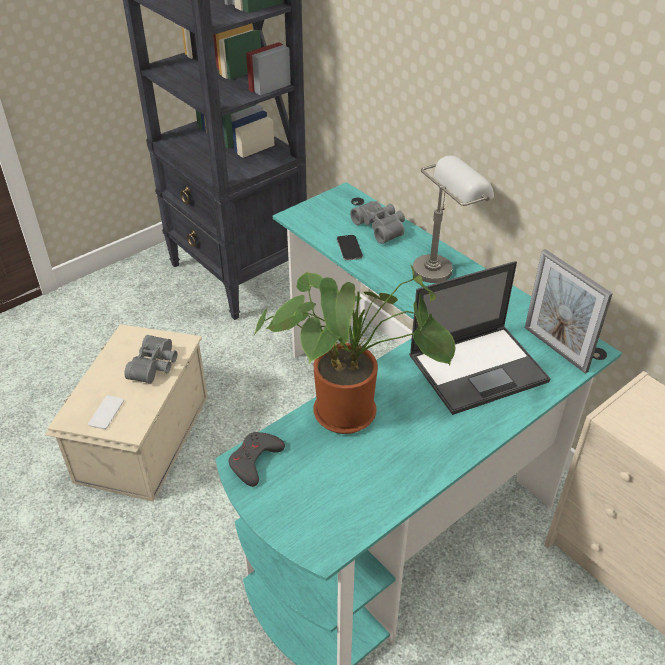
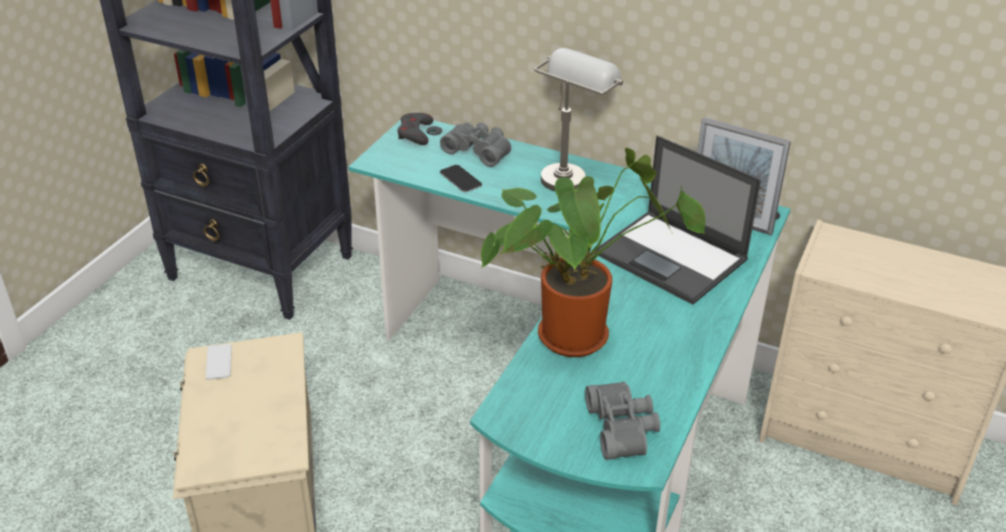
camera: 25 degrees left, 5 degrees down
(106, 412) = (242, 447): phone -> phone (219, 362)
(155, 366) = (269, 379): grey binoculars -> grey binoculars (623, 428)
(255, 461) = (514, 409): grey game controller -> grey game controller (415, 133)
(479, 368) = (672, 257): laptop -> laptop turned 90 degrees clockwise

